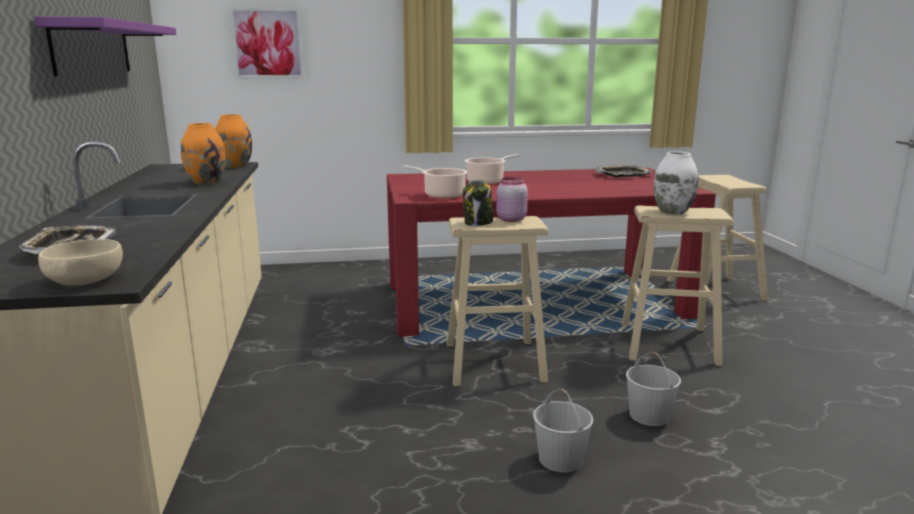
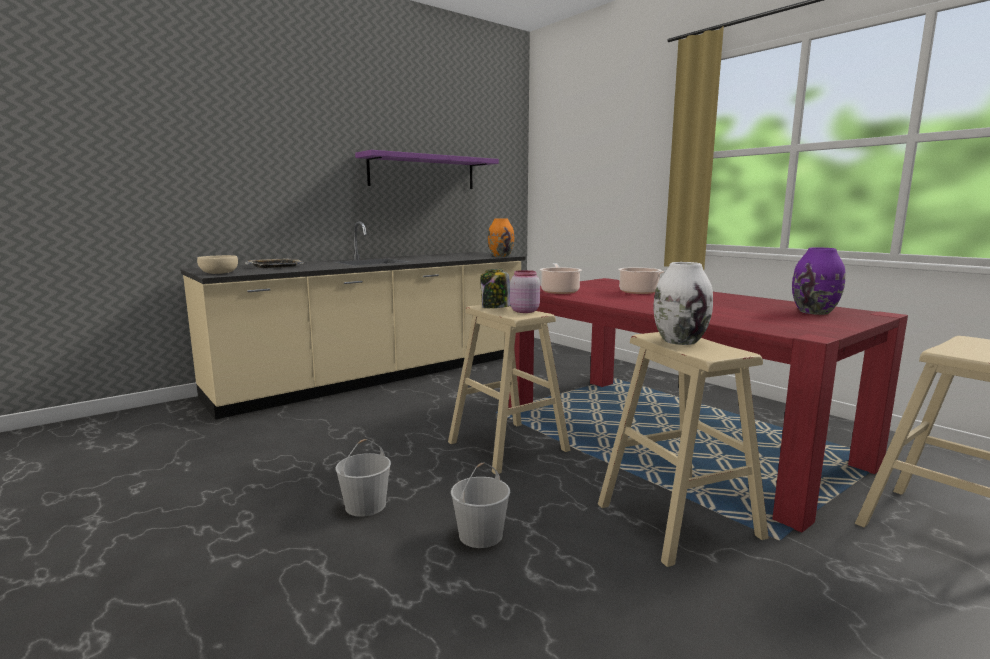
camera: 60 degrees right, 5 degrees down
(206, 182) = (444, 259): orange vase -> none
(267, 43) = (584, 168): picture -> none
(622, 175) = (814, 312): tray -> purple vase

